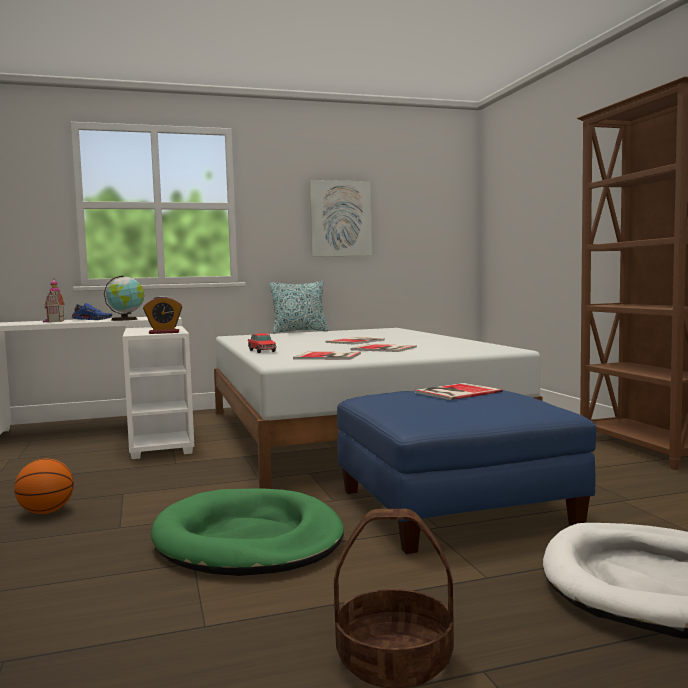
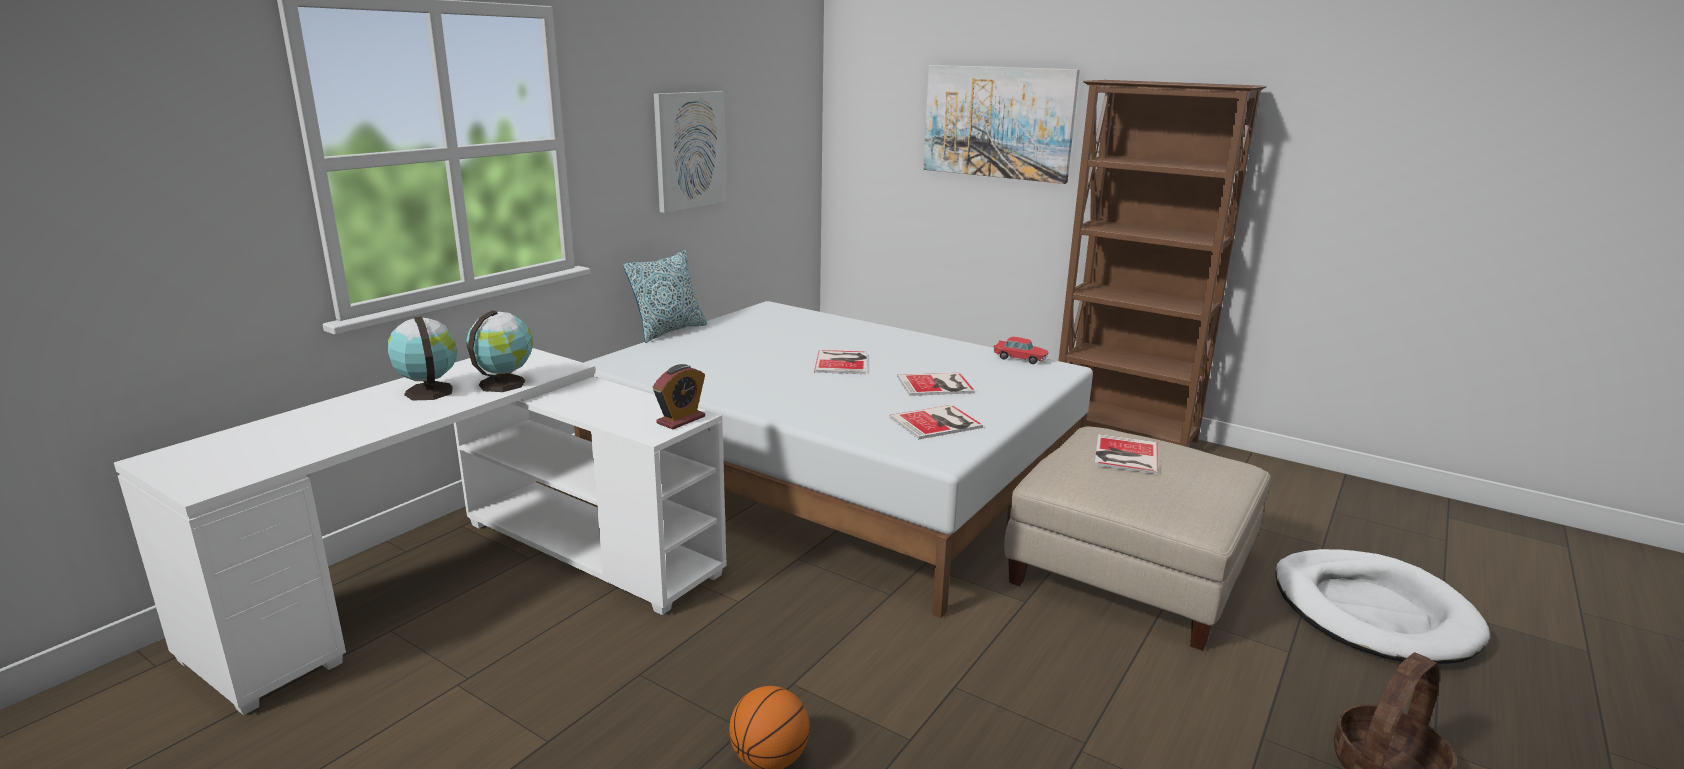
camera: 40 degrees left, 15 degrees up
(53, 321) = (366, 411): toy house -> none
(92, 320) = (428, 391): blue shoe -> globe
(248, 540) = (1065, 695): green dog bed -> none
(262, 351) = (809, 417): toy car -> toy car (1020, 359)
(454, 506) = (1129, 570): blue ottoman -> beige ottoman
(566, 179) = (997, 122): none -> picture

